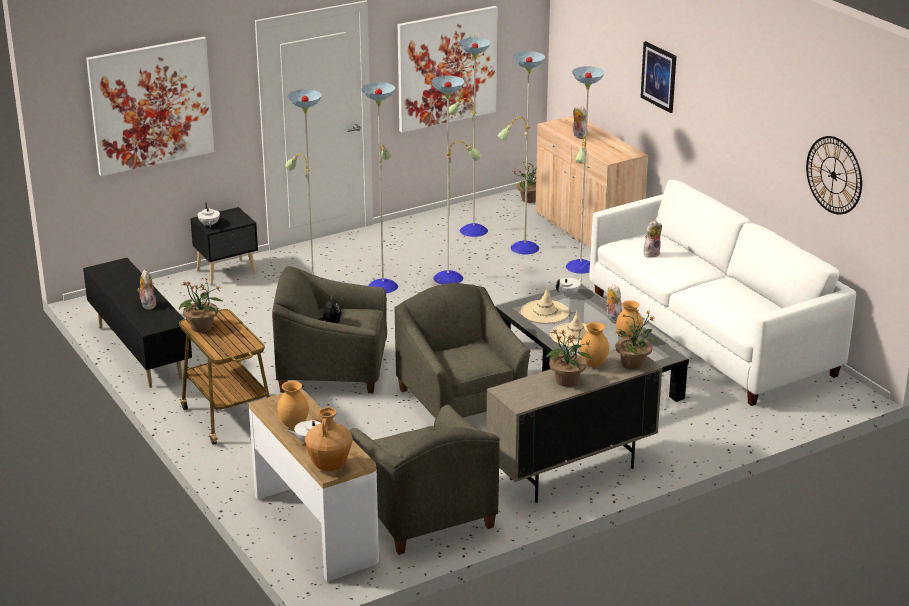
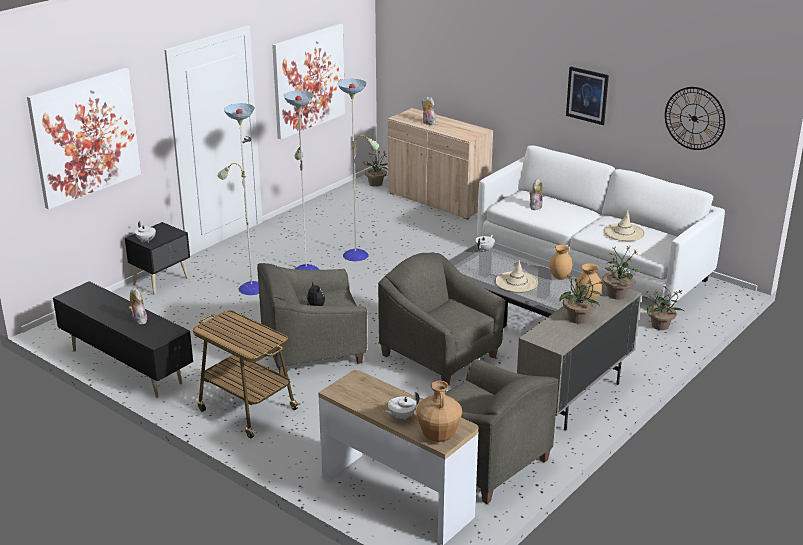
camera: 20 degrees left, 0 degrees up
(202, 327) = (218, 331): potted plant -> potted plant (660, 326)
(294, 425) = (376, 405): brown vase -> none
(523, 248) = (398, 222): floor lamp -> none
(544, 312) = (477, 267): beige hat -> beige hat (624, 232)
(612, 319) = (534, 263): plush toy -> none
(659, 76) = (500, 63): picture -> picture (587, 95)

